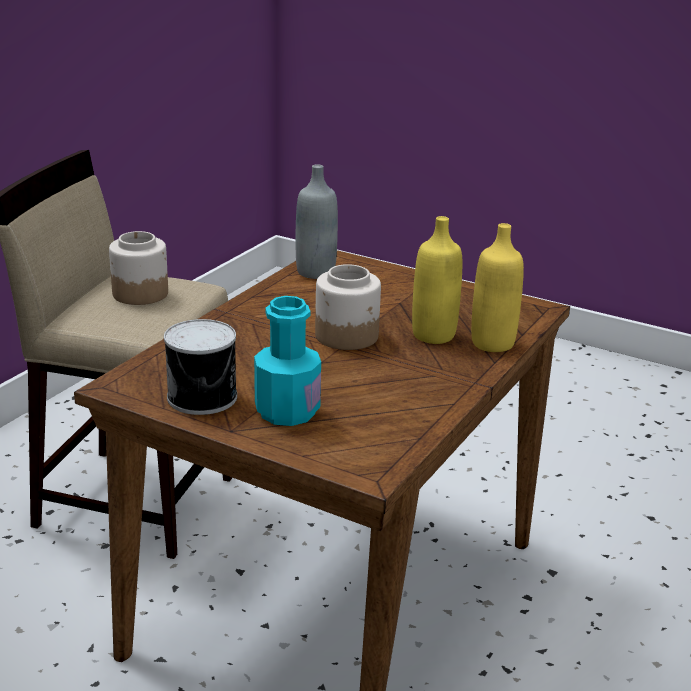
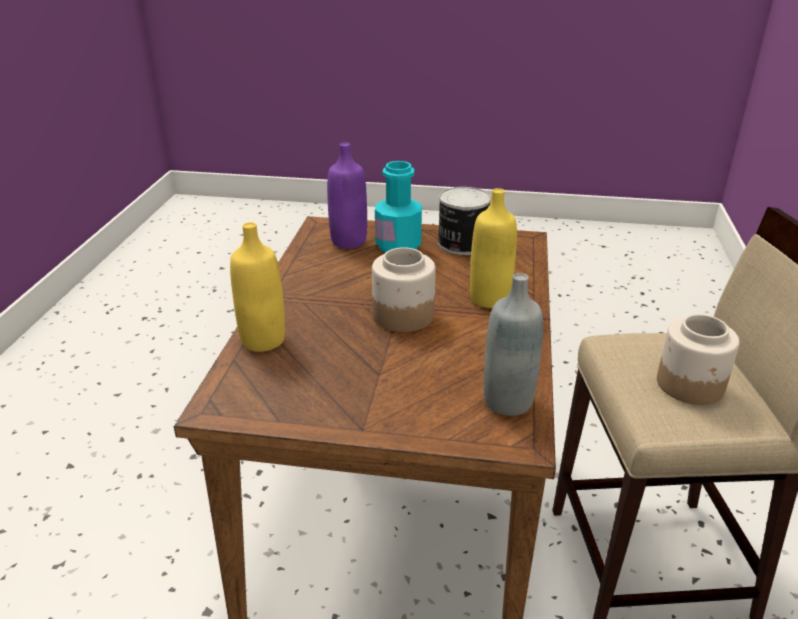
camera: 160 degrees right, 5 degrees up
(348, 433) = (348, 241): none -> purple bottle
(433, 335) = (323, 336): yellow bottle -> yellow bottle (489, 299)

